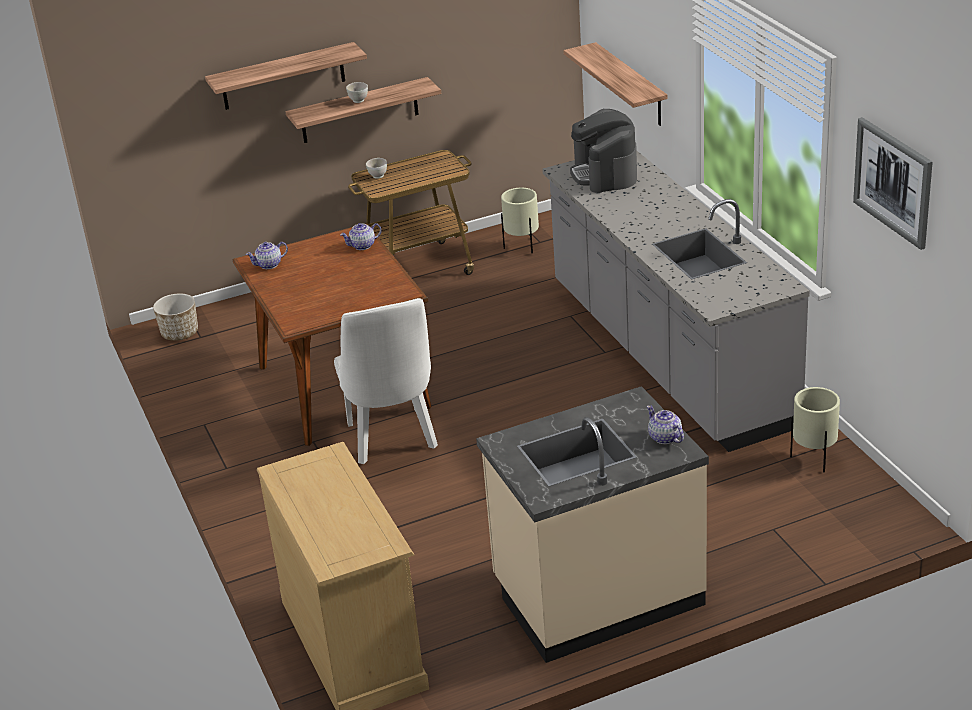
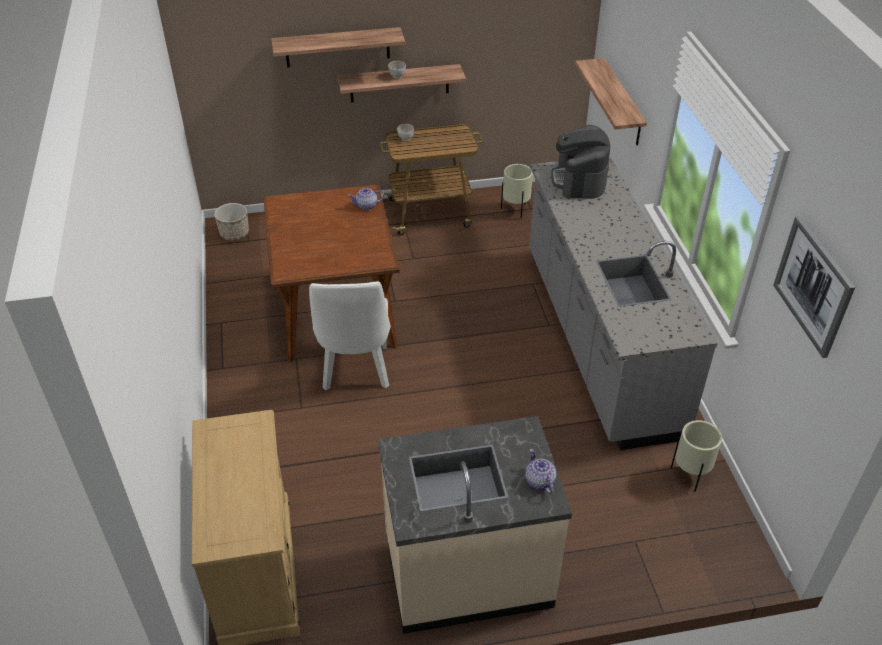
camera: 10 degrees right, 10 degrees up
(269, 265) = (288, 208): teapot -> none

